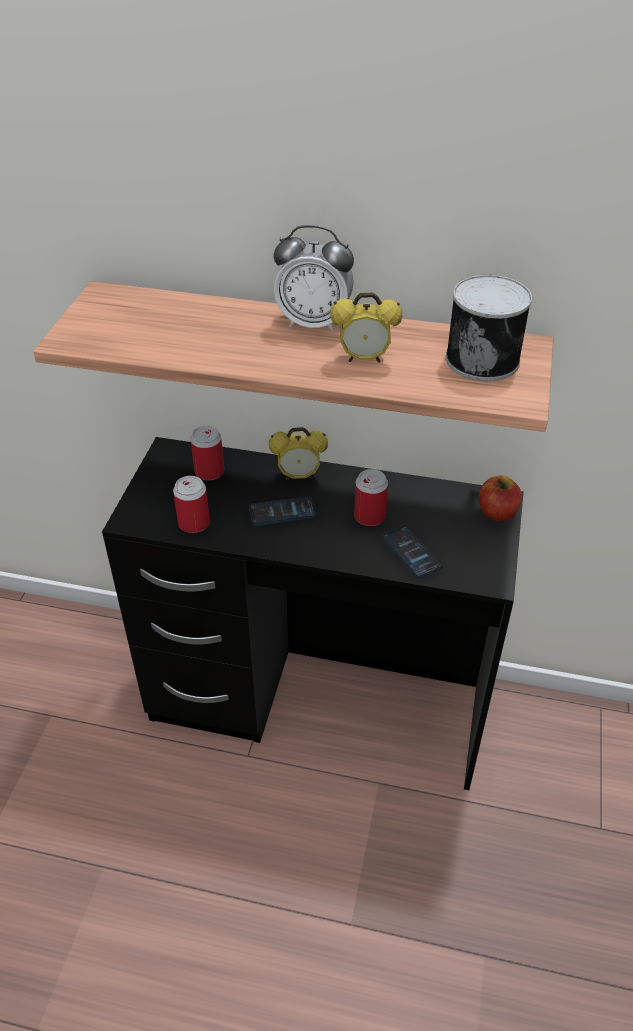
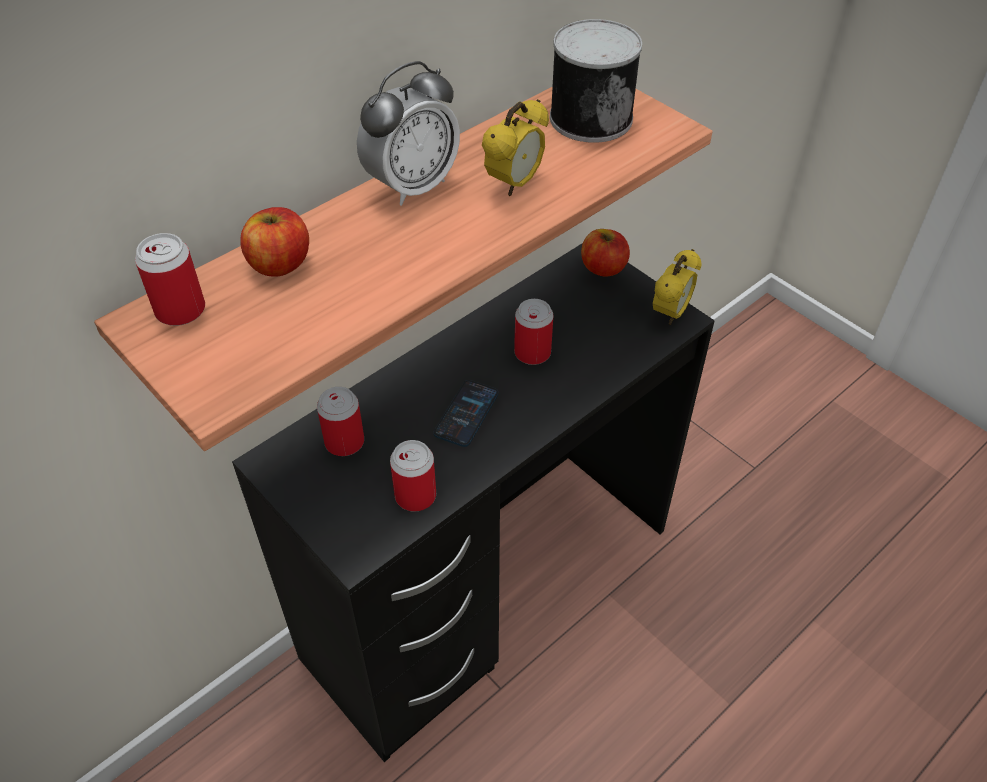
camera: 55 degrees left, 5 degrees up
(121, 300) = (180, 310): none -> can
(190, 311) = (279, 264): none -> apple
(299, 476) = (425, 373): alarm clock -> alarm clock (671, 313)
(411, 552) = (605, 351): phone -> none

